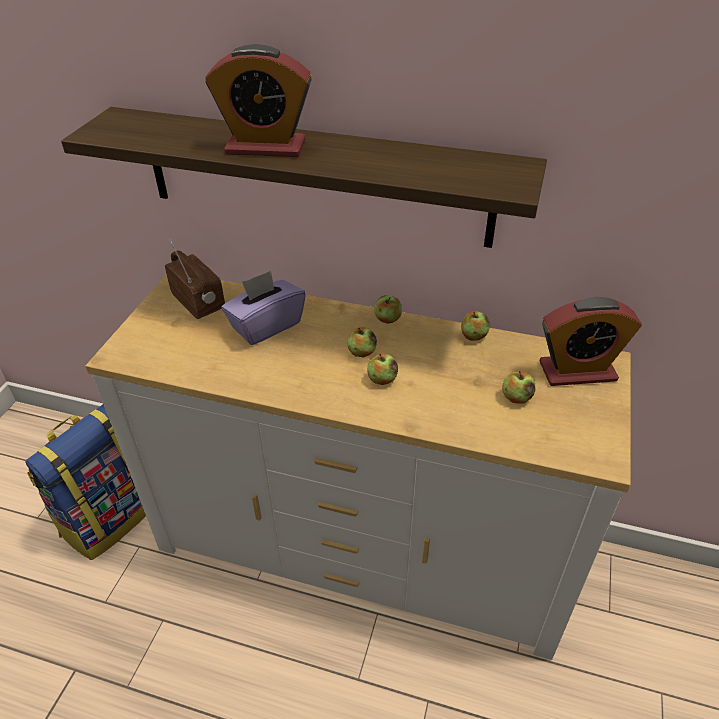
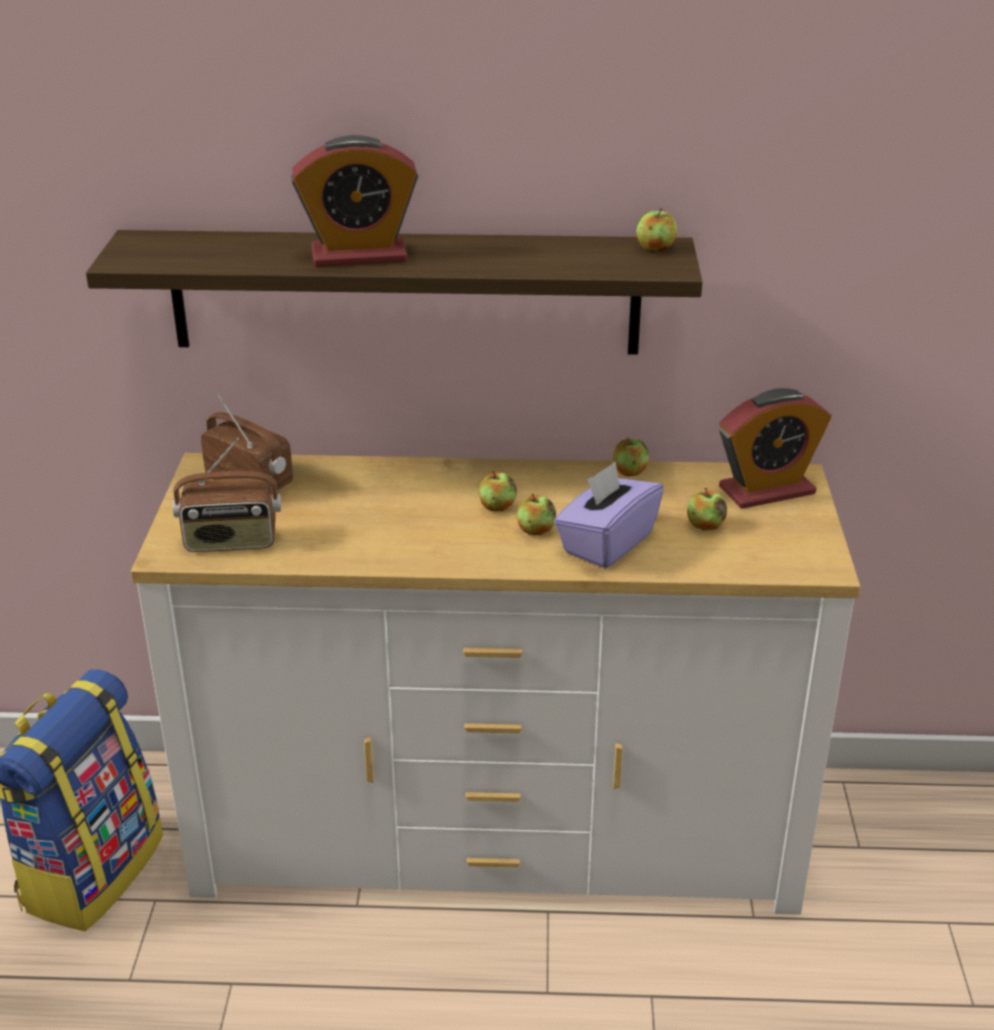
camera: 15 degrees left, 10 degrees down
(162, 352) = (231, 541): none -> radio
(266, 325) = (357, 495): purple tissue box -> purple tissue box (606, 543)
(387, 319) = (514, 468): apple -> apple (655, 248)

